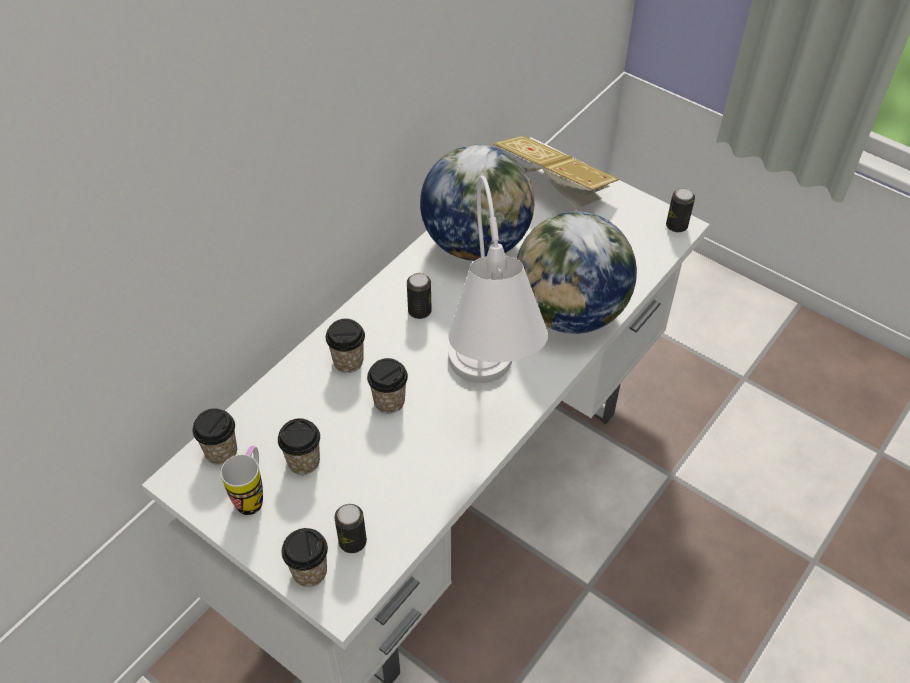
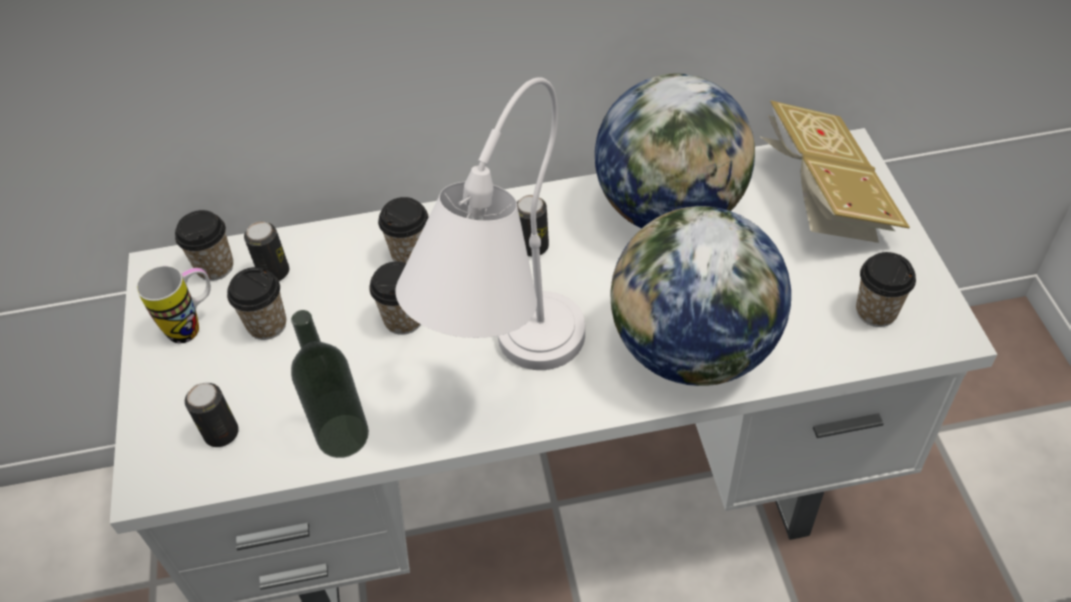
camera: 45 degrees right, 0 degrees up
(309, 572) = (157, 433): cup -> cup (876, 312)
(430, 489) = (343, 435): none -> bottle
(676, 226) = (945, 330): can -> can (274, 272)

